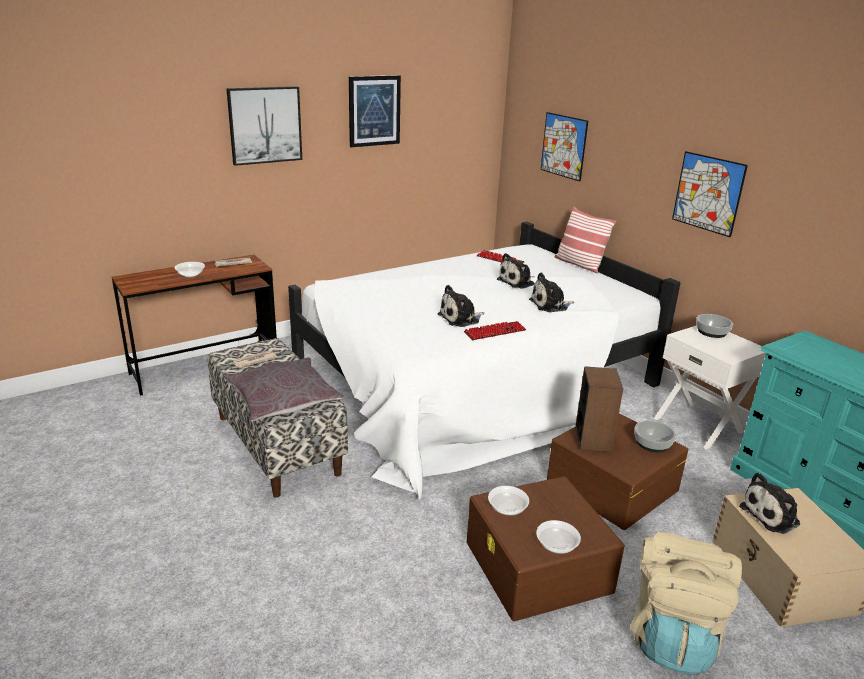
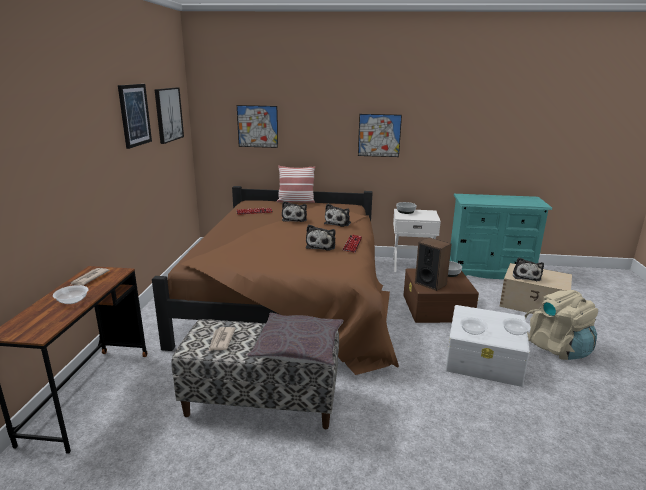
camera: 50 degrees left, 5 degrees down
(265, 125) = (75, 135): picture -> picture (168, 114)
(473, 381) = (293, 297): white bed -> brown bed
(538, 567) = (484, 358): brown storage box -> white storage box

